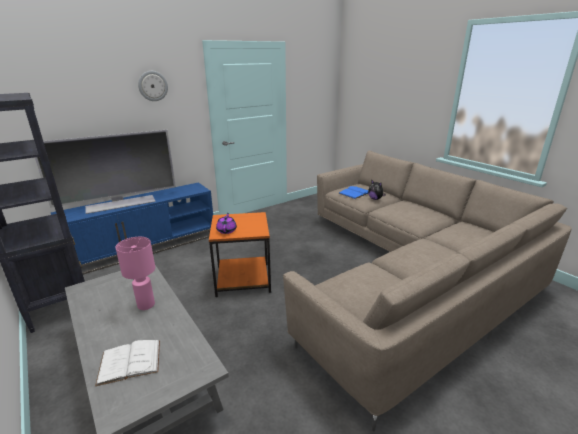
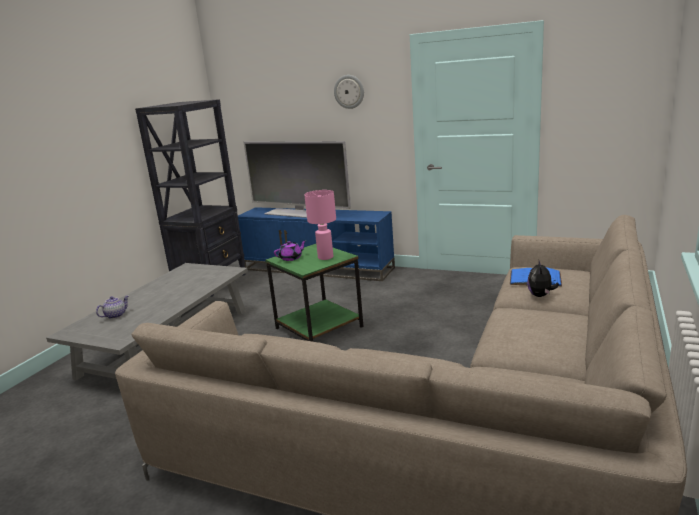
camera: 60 degrees right, 5 degrees down
(129, 362) = (115, 315): white book -> teapot
(146, 305) = (183, 292): pink table lamp -> pink table lamp (325, 257)
(243, 278) = (320, 327): orange side table -> green side table

